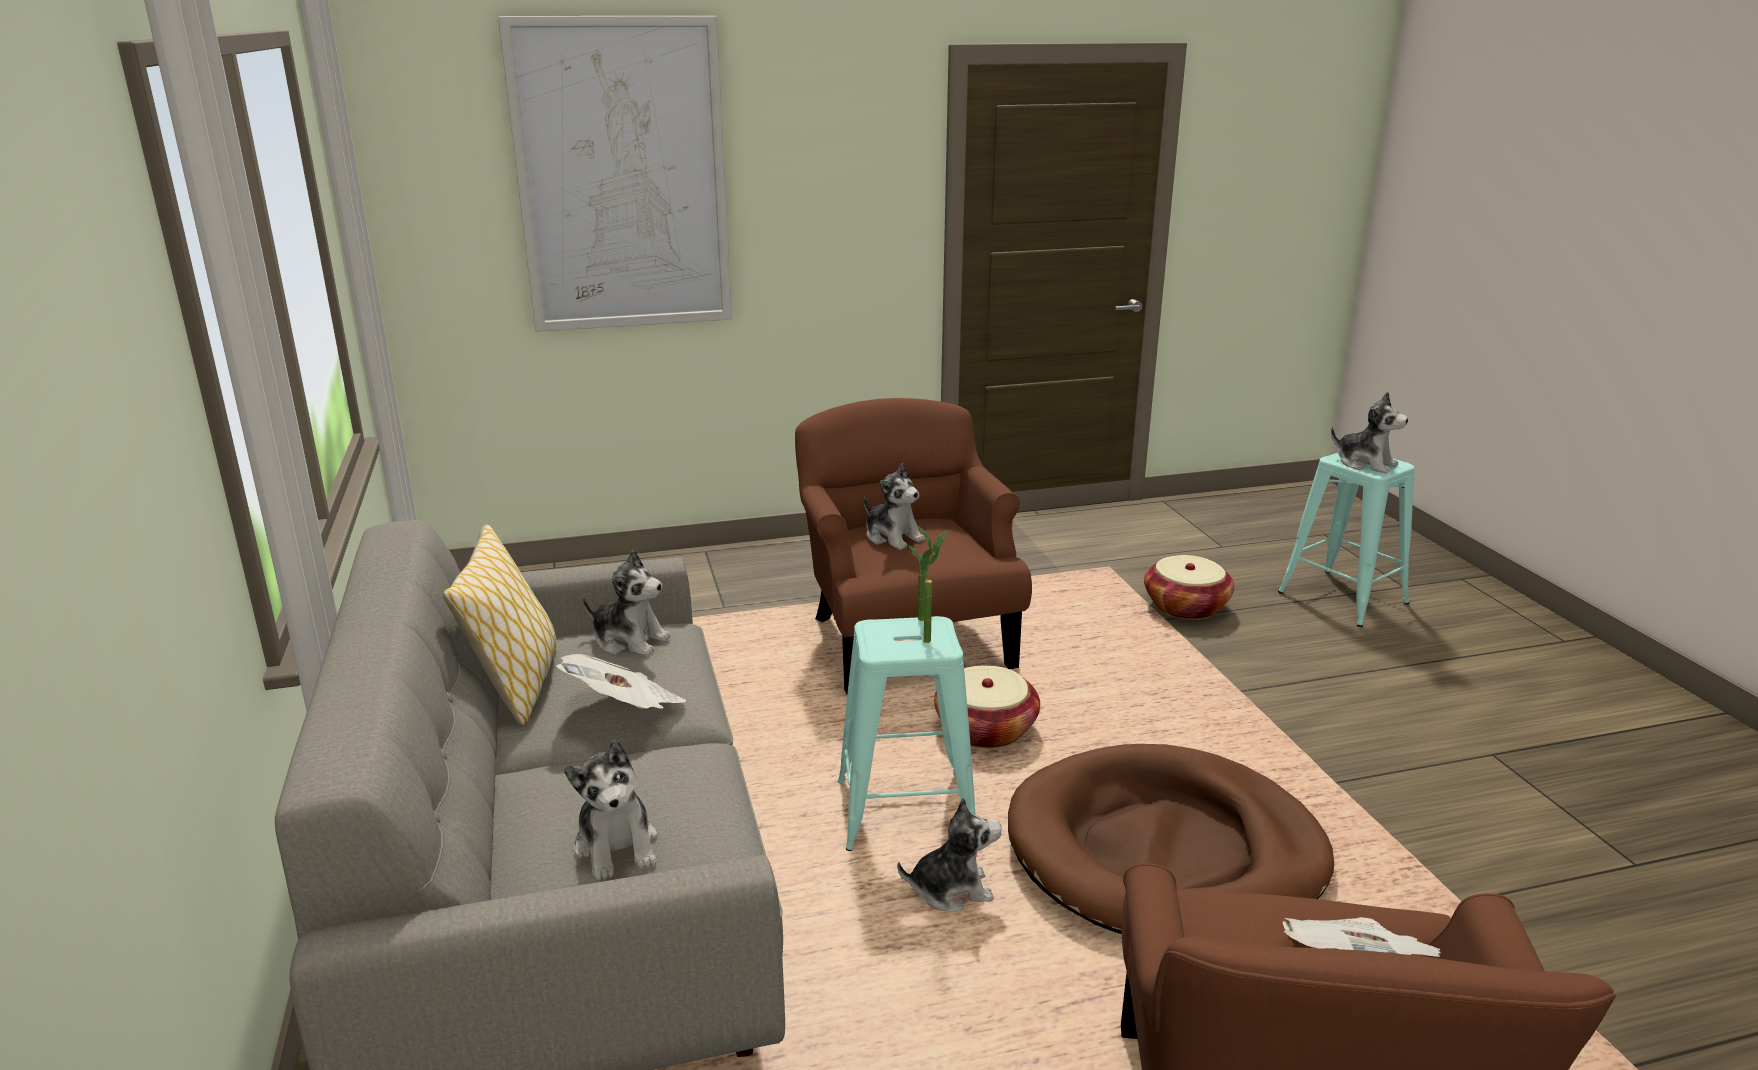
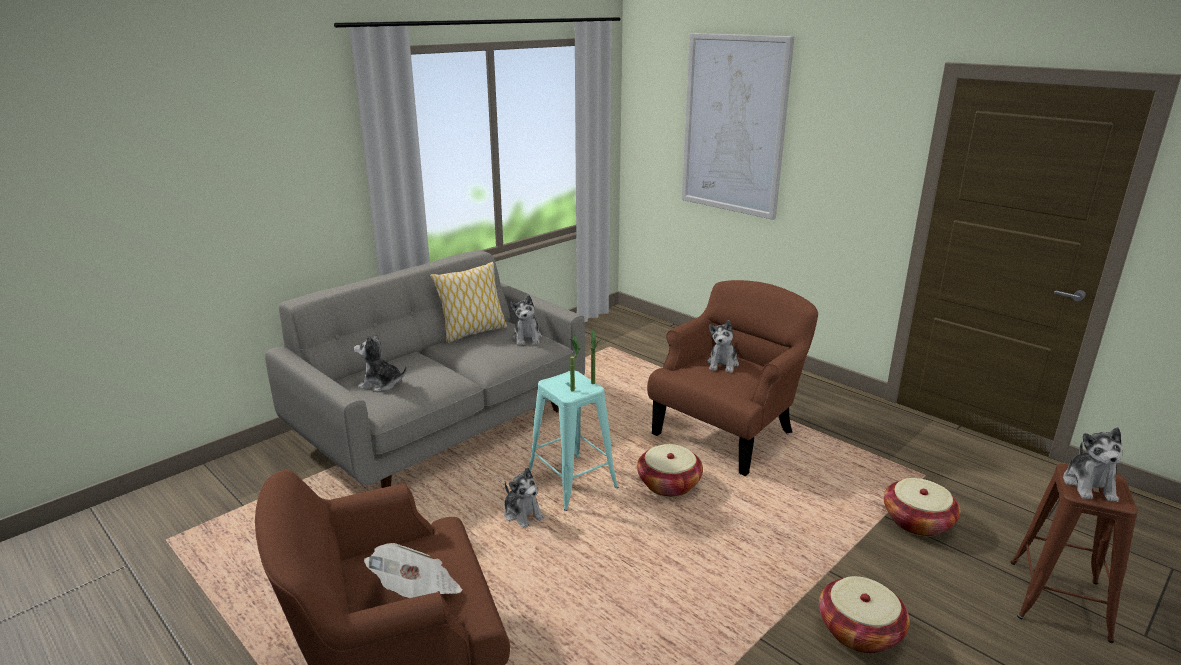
camera: 60 degrees right, 0 degrees up
(617, 846) = (381, 384): plush toy -> plush toy turned 60 degrees clockwise
(625, 709) = (473, 355): newspaper -> none
(1165, 852) = (614, 578): brown dog bed -> none
(1342, 598) = (1058, 599): turquoise stool -> brown stool
(1346, 716) = (859, 631): none -> basket

